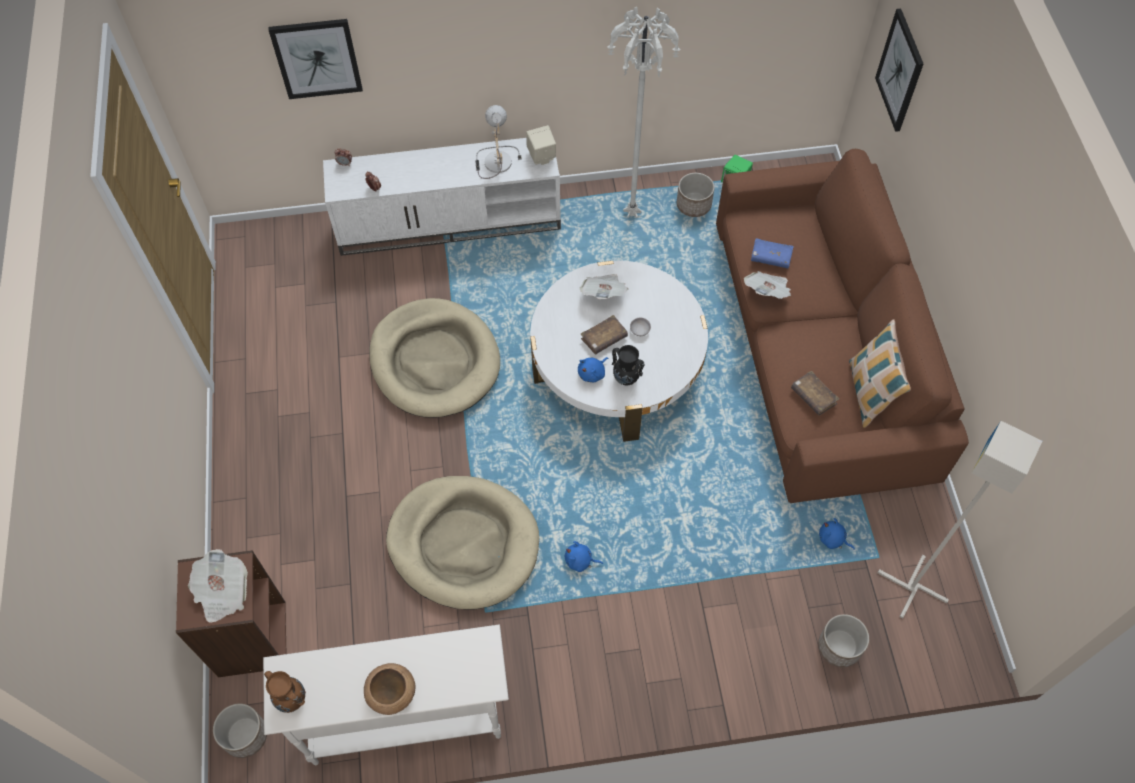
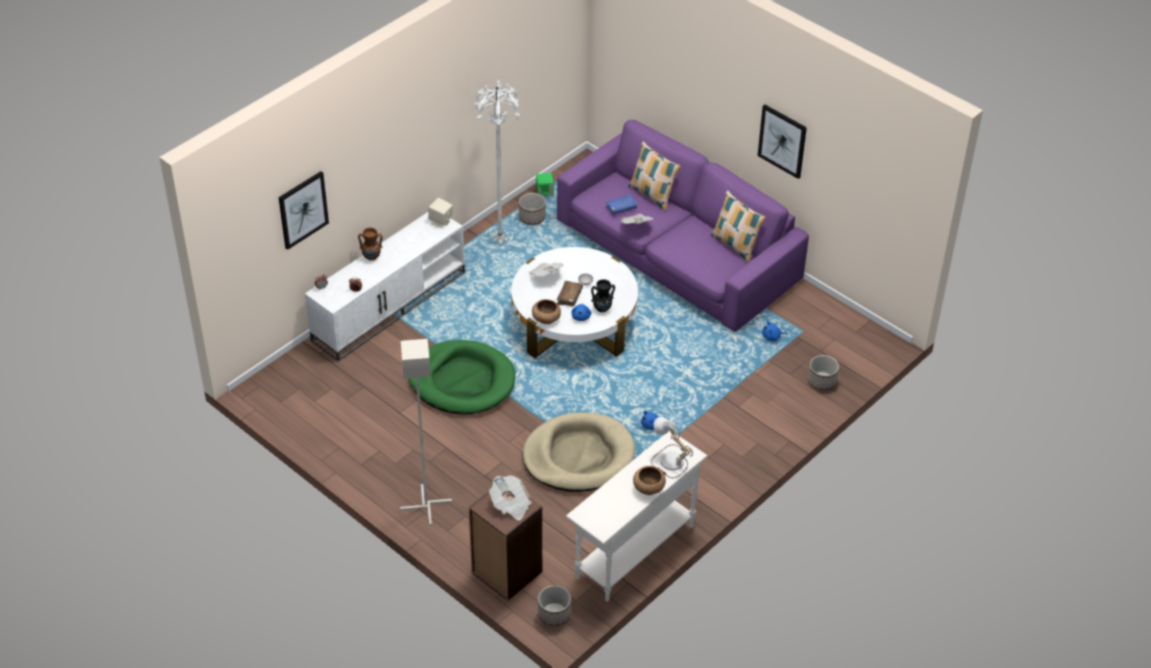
camera: 40 degrees left, 15 degrees down
(292, 700) = (602, 521): brown vase -> brown vase (372, 257)
(434, 361) = (462, 381): beige dog bed -> green dog bed
(495, 161) = (415, 238): table lamp -> table lamp (669, 461)
(552, 350) = (546, 318): none -> brown bowl
(813, 396) = (710, 261): brown book -> none
(818, 347) = (676, 252): brown sofa -> purple sofa
(827, 261) = (652, 195): none -> pillow
(900, 70) = (633, 60): picture -> picture (782, 141)
(912, 587) = (832, 334): grey floor lamp -> grey floor lamp (426, 505)

